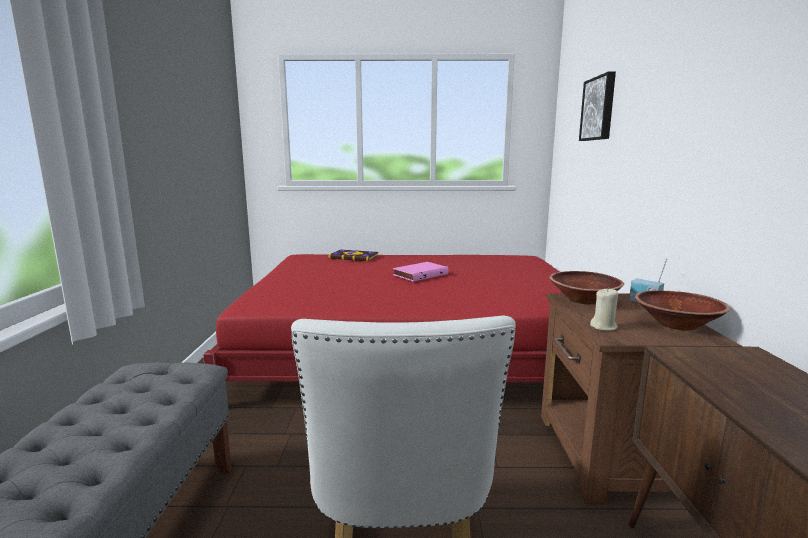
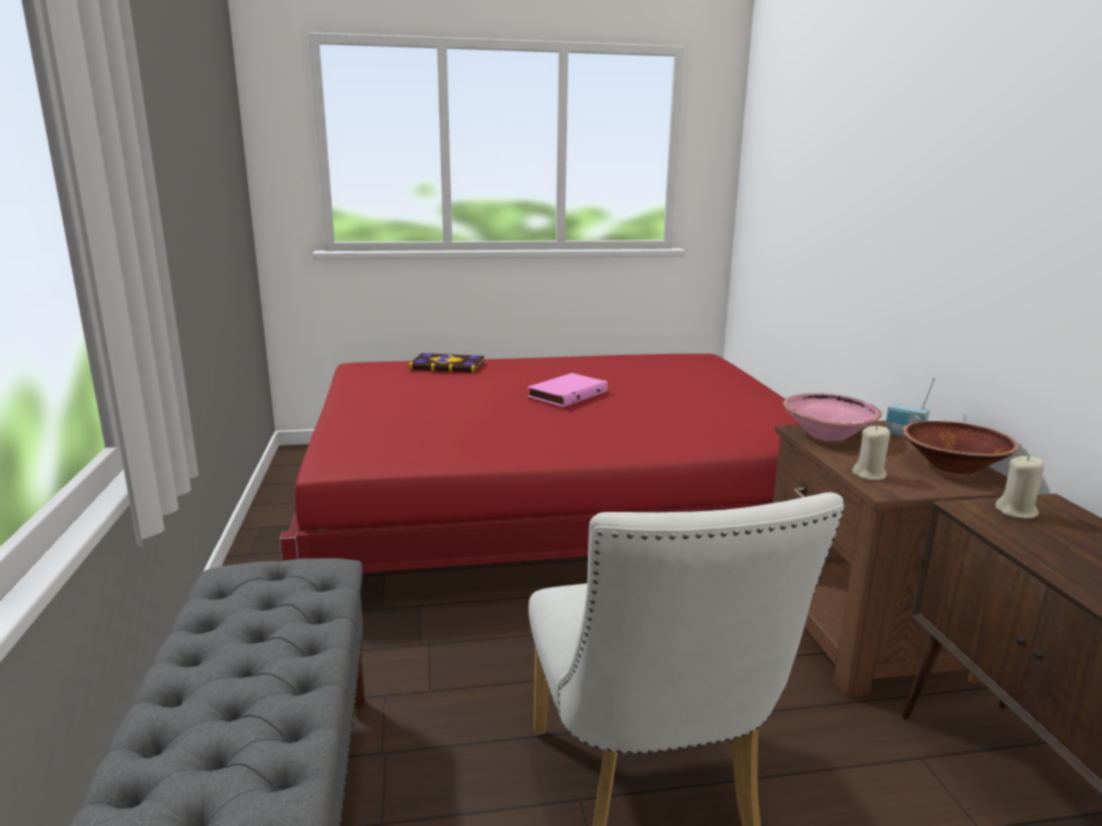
camera: 10 degrees left, 5 degrees up
(583, 300) = (827, 434): brown bowl -> pink bowl
(599, 108) = (822, 149): picture -> none
(716, 357) = (1016, 512): none -> beige candle

